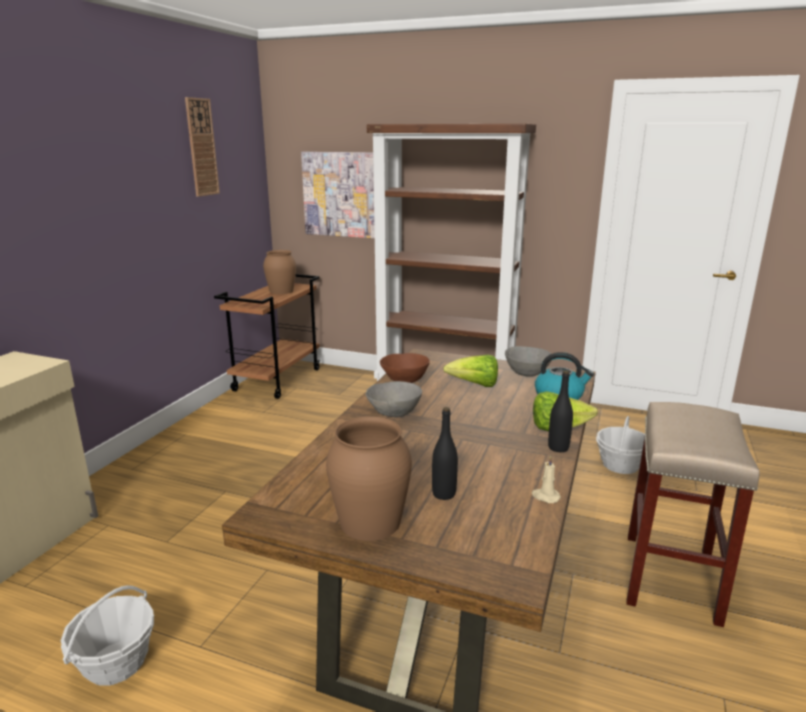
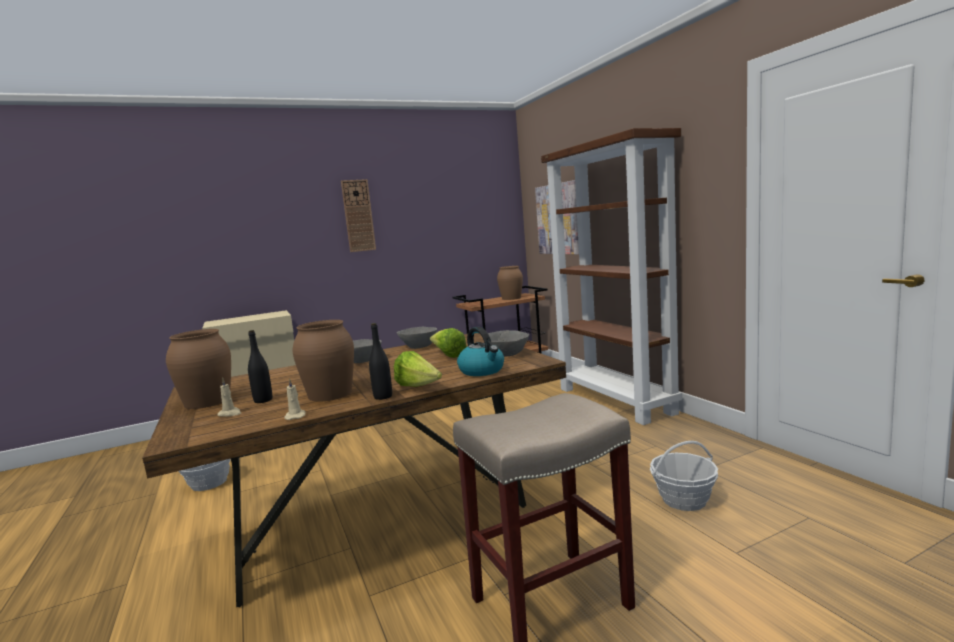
camera: 45 degrees right, 10 degrees down
(201, 147) = (450, 191): wall clock -> wall clock (358, 215)
(405, 379) = (419, 346): brown bowl -> grey bowl
(463, 523) = (230, 414): none -> beige candle
(496, 461) = (330, 394): none -> brown vase

